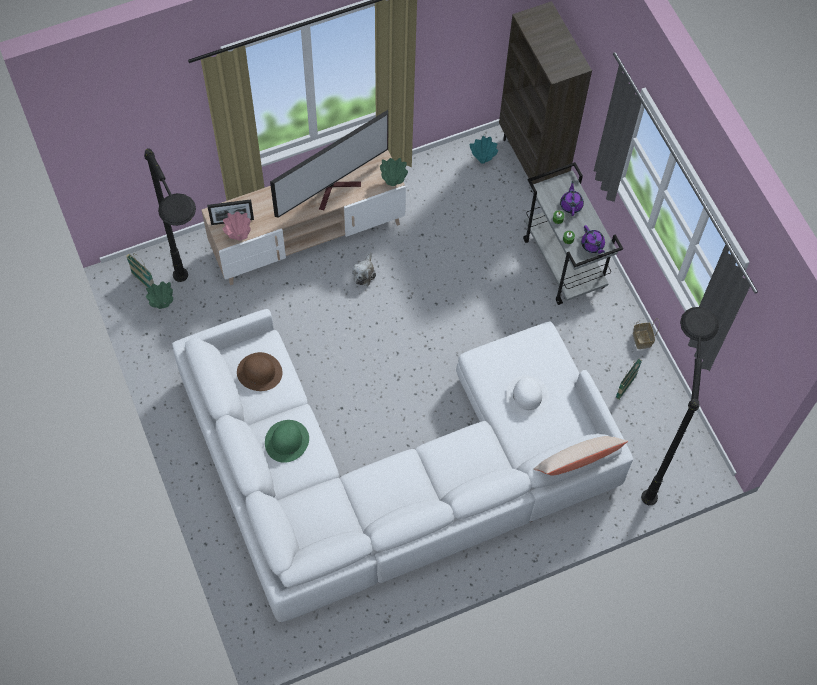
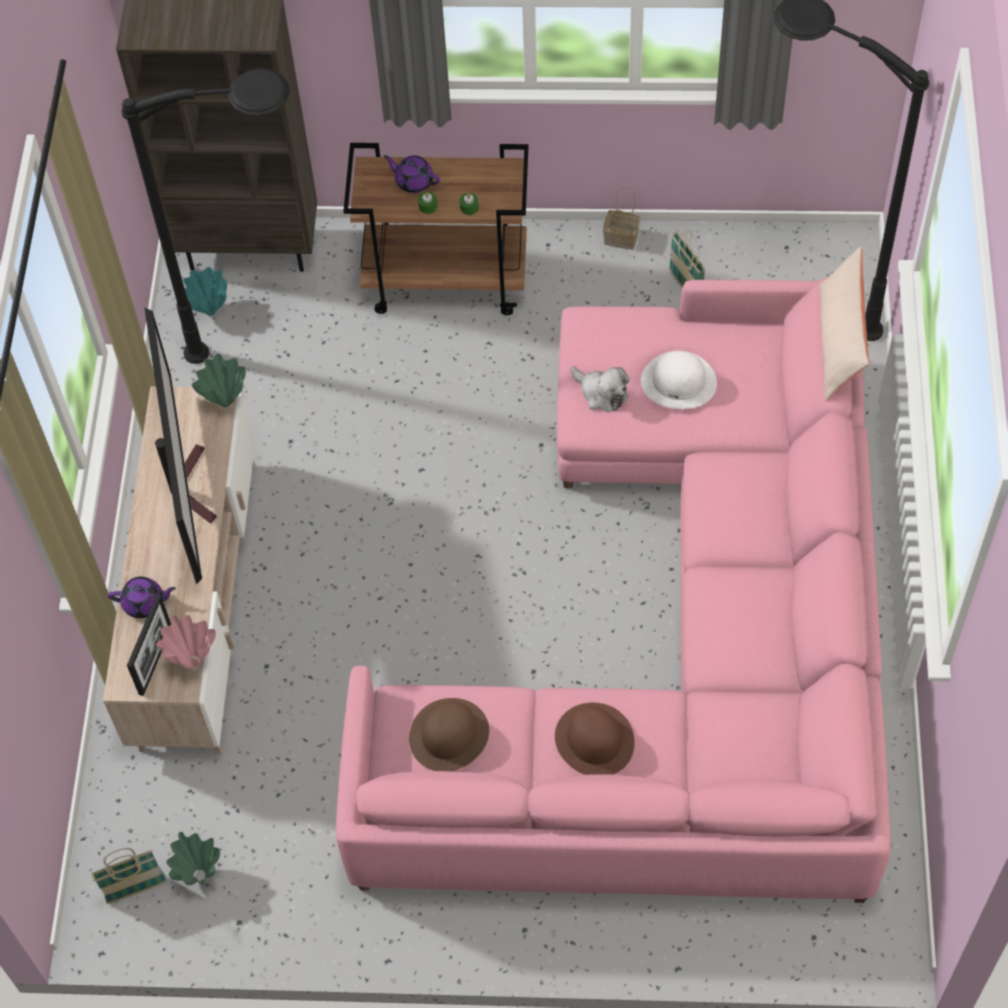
camera: 60 degrees left, 5 degrees down
(199, 314) = (248, 823): black floor lamp -> black floor lamp (276, 351)
(287, 441) = (594, 740): green hat -> brown hat
(364, 273) = (312, 547): plush toy -> plush toy (601, 393)
(391, 472) = (678, 643): white sofa -> pink sofa
(564, 264) = (447, 280): grey cart -> brown cart
(592, 245) = (496, 183): purple teapot -> purple teapot (144, 603)

